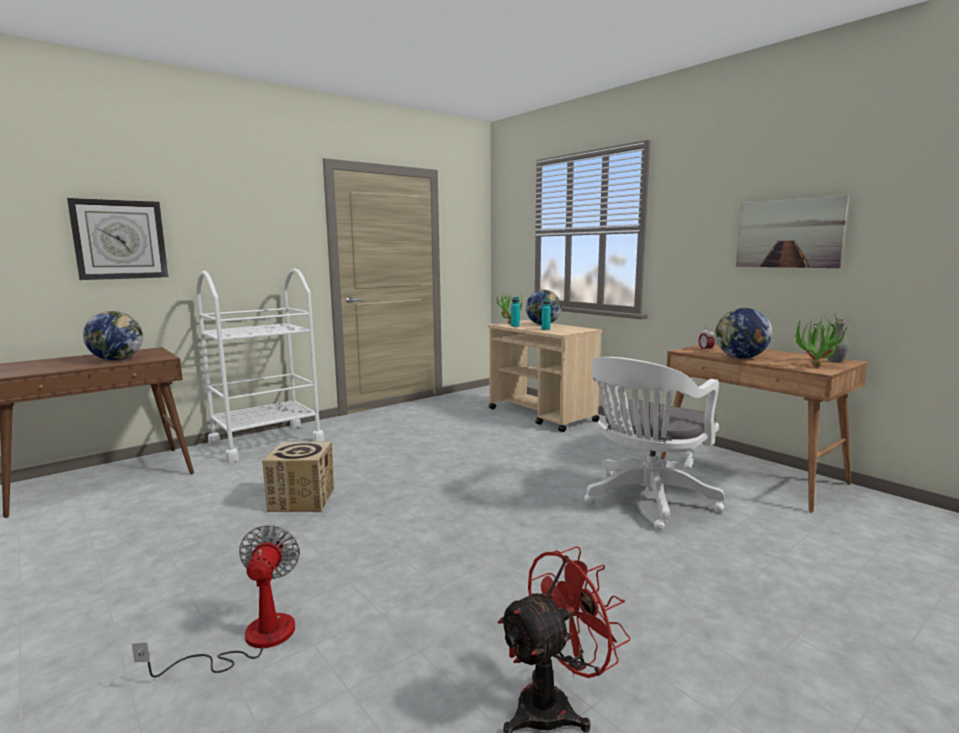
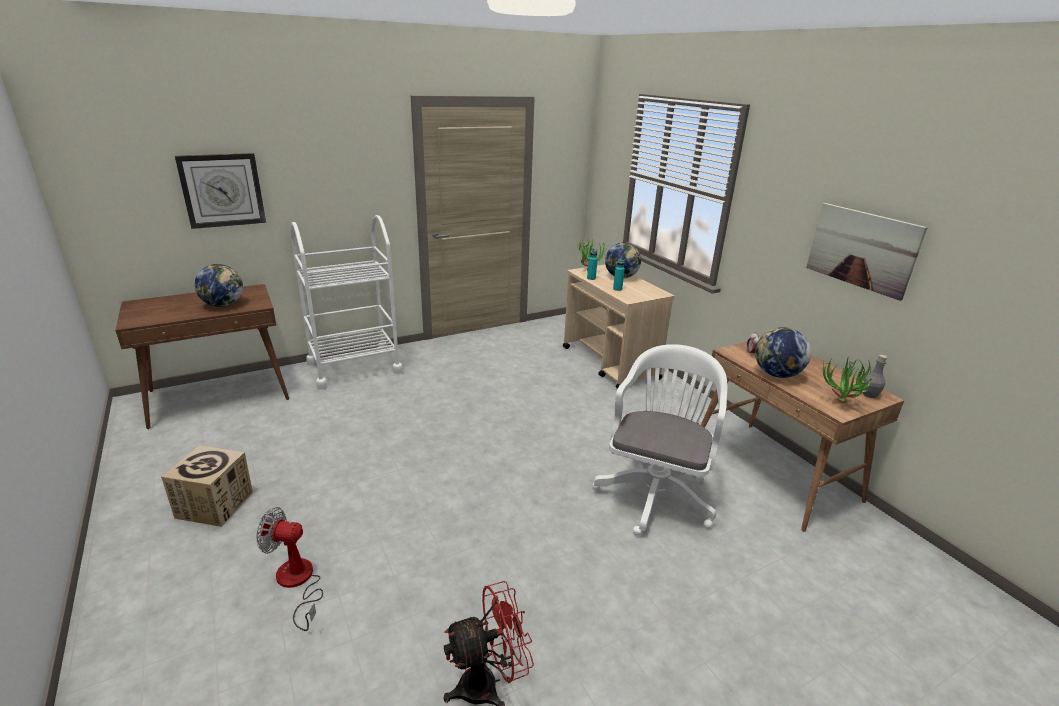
camera: 10 degrees right, 15 degrees up
(251, 640) = (297, 583): fan -> fan turned 90 degrees counterclockwise
(302, 499) = (366, 444): cardboard box -> cardboard box (215, 504)
(646, 501) = (656, 492): white office chair -> white office chair turned 150 degrees clockwise

